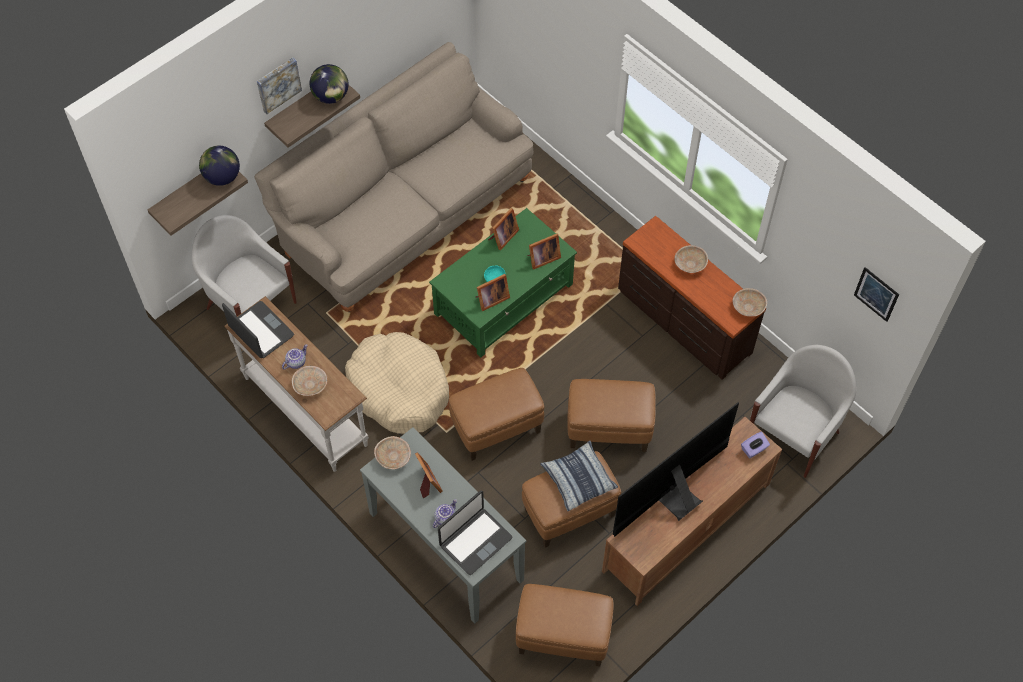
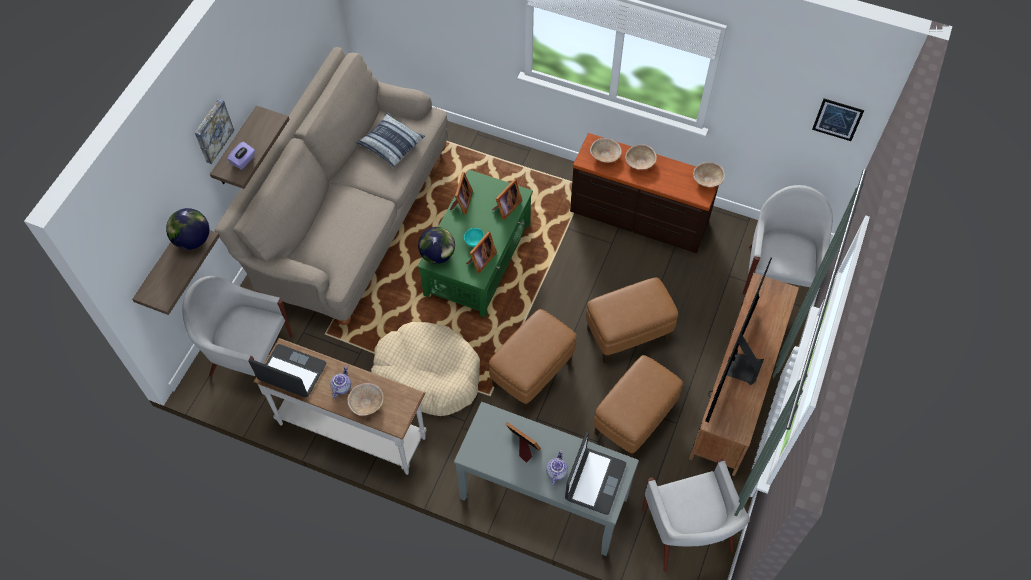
camera: 25 degrees left, 0 degrees up
(331, 96) = (262, 127): globe -> globe (438, 255)
(393, 457) = (479, 436): beige bowl -> beige bowl (605, 155)
(562, 637) = (687, 532): brown ottoman -> white armchair
(578, 479) = (642, 386): pillow -> pillow (391, 144)
(754, 449) = (776, 297): purple tissue box -> purple tissue box (243, 161)

